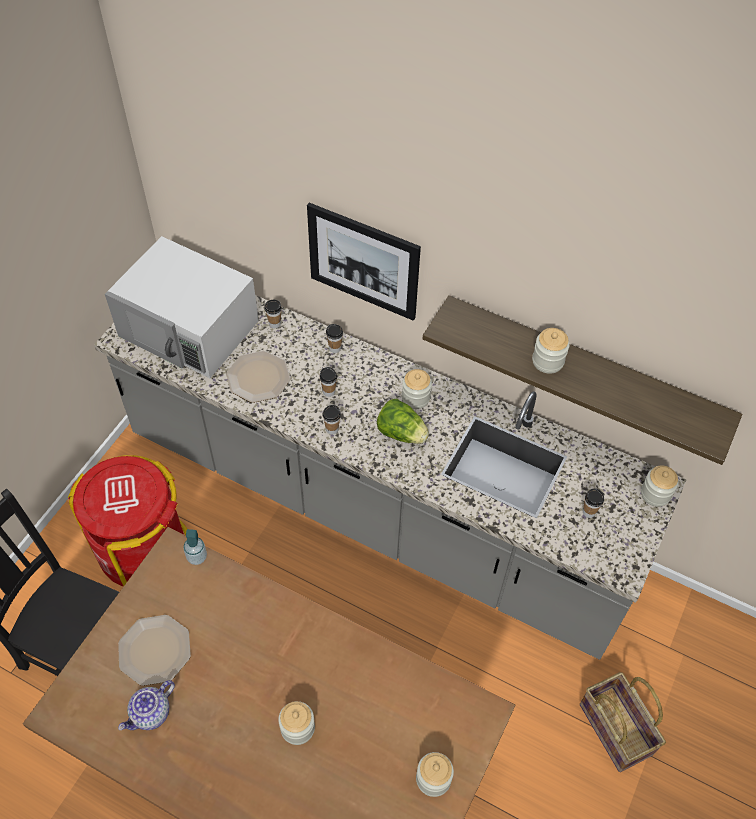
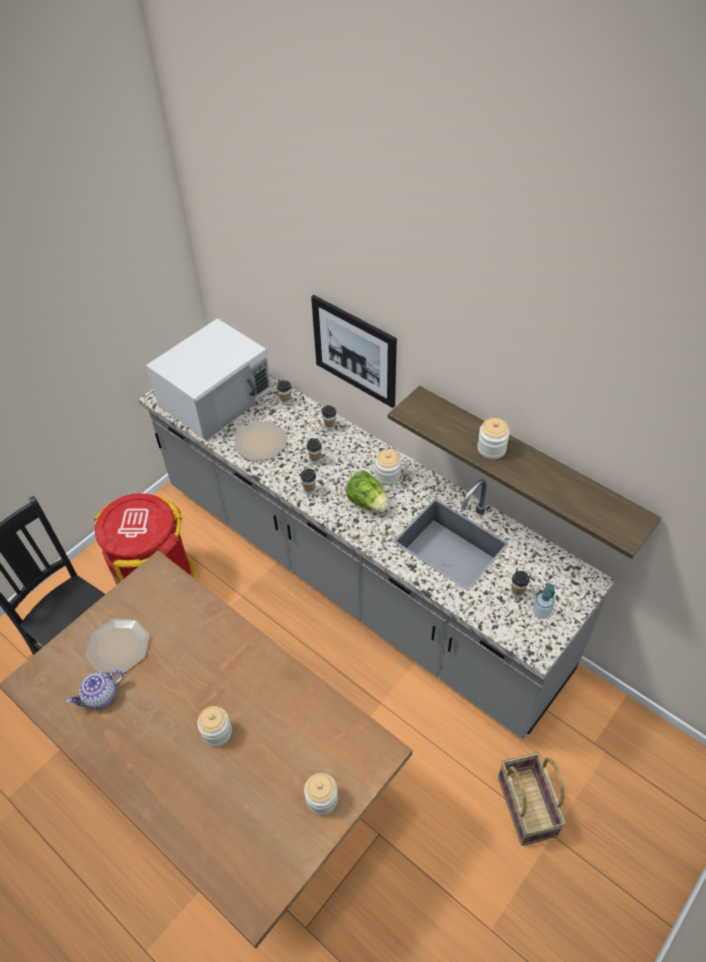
camera: 15 degrees right, 5 degrees down
(190, 328) = (216, 397): white microwave -> white microwave turned 90 degrees counterclockwise
(197, 557) = (174, 578): soap dispenser -> soap dispenser (541, 612)
(655, 494) = (582, 588): jar -> none

